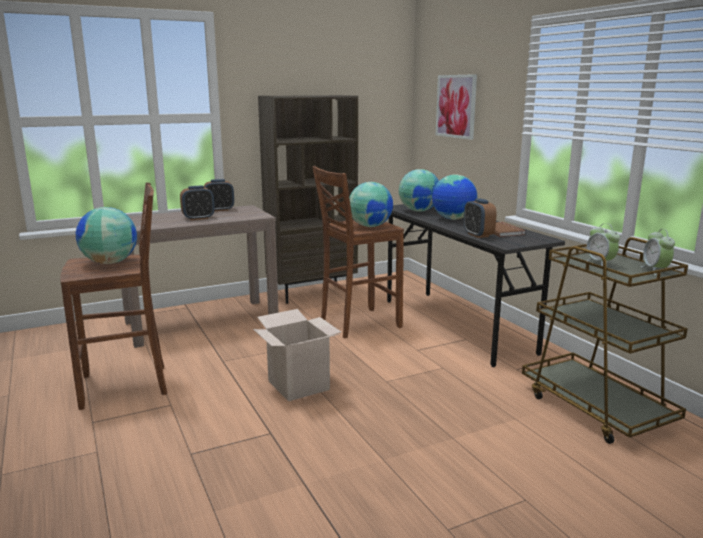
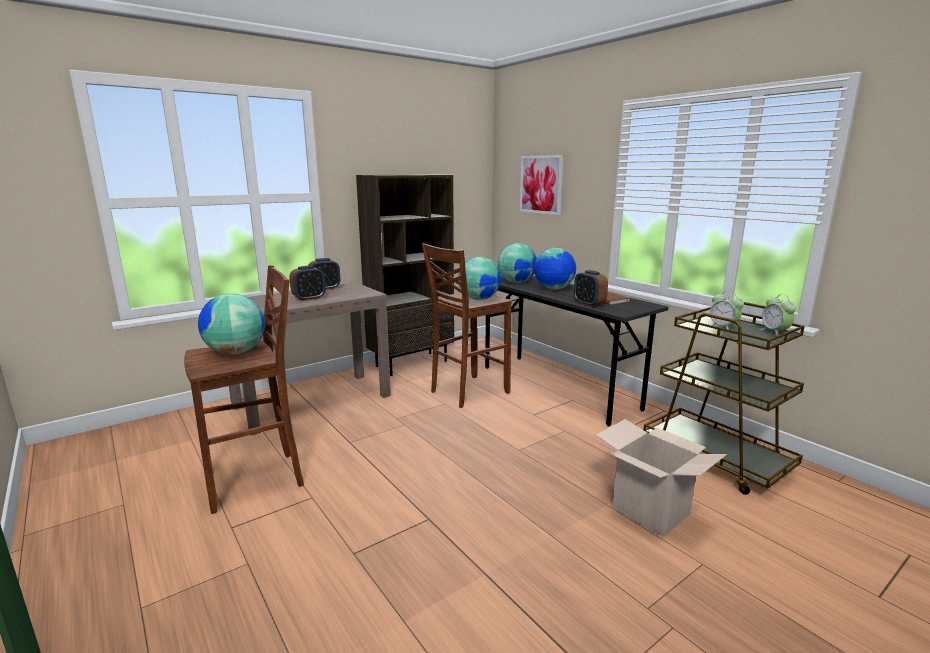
camera: 10 degrees left, 0 degrees up
(298, 385) = (436, 462): cardboard box -> cardboard box (650, 511)

